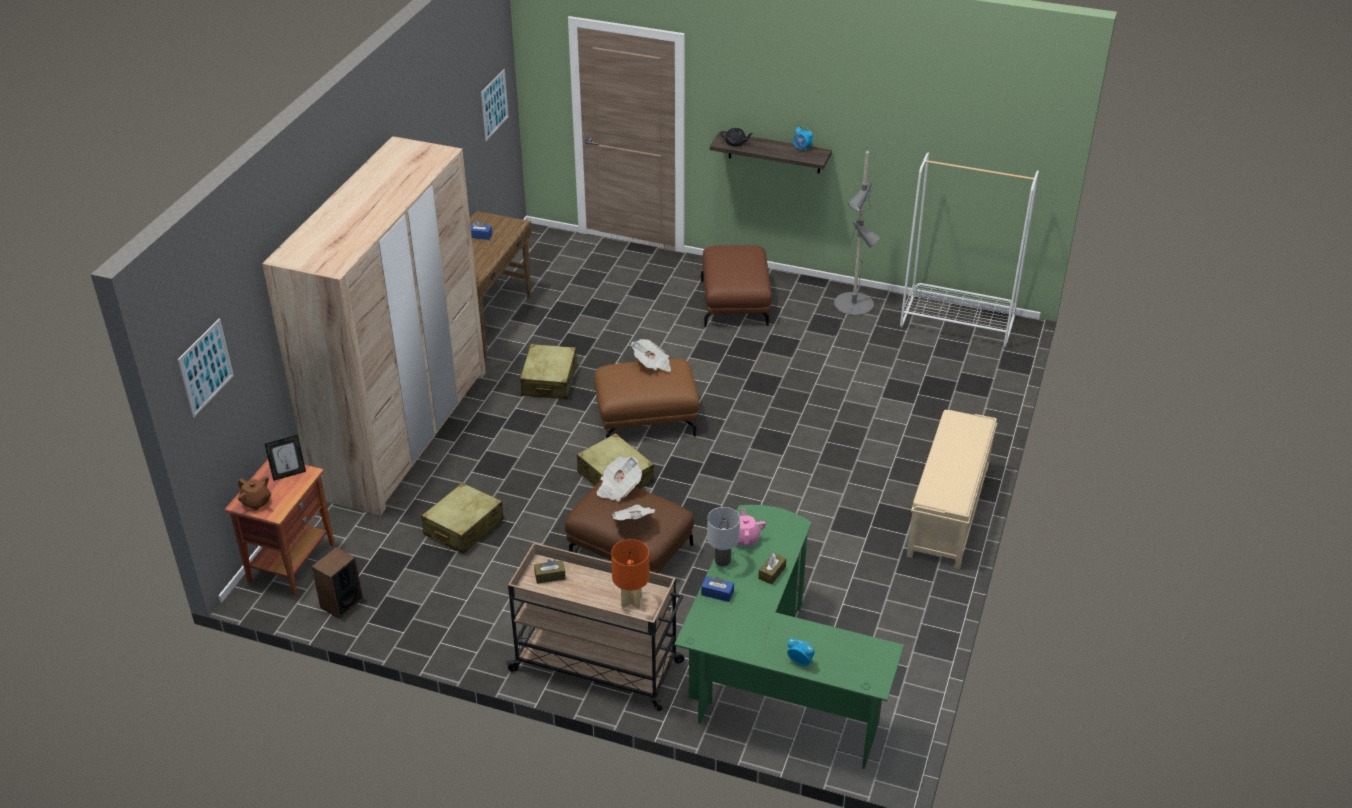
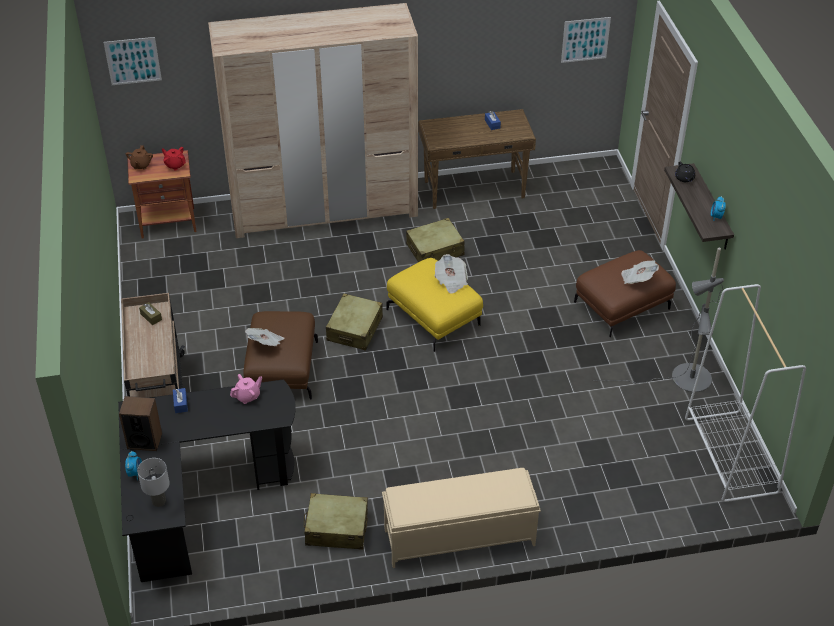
camera: 60 degrees right, 5 degrees up
(289, 474) = (175, 165): picture frame -> red teapot
(341, 603) = (146, 260): speaker -> speaker (144, 441)
(463, 528) = (250, 280): beige suitcase -> beige suitcase (336, 528)
(618, 488) = (296, 322): newspaper -> newspaper (637, 279)
(632, 602) = (149, 365): orange table lamp -> none
(646, 418) = (434, 317): brown ottoman -> yellow ottoman
(723, 561) = (216, 394): white table lamp -> white table lamp (160, 502)
(769, 681) = (198, 496): green desk -> black desk
(772, 573) = (219, 424): brown tissue box -> none

